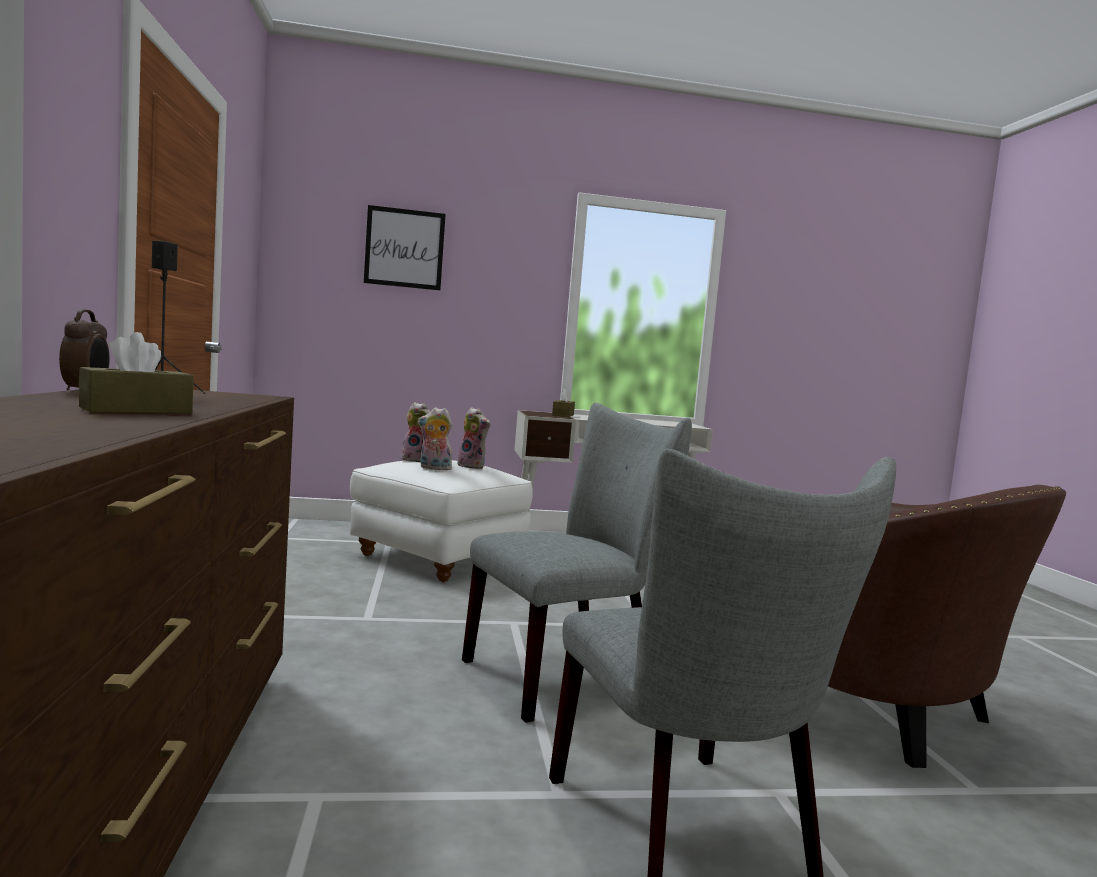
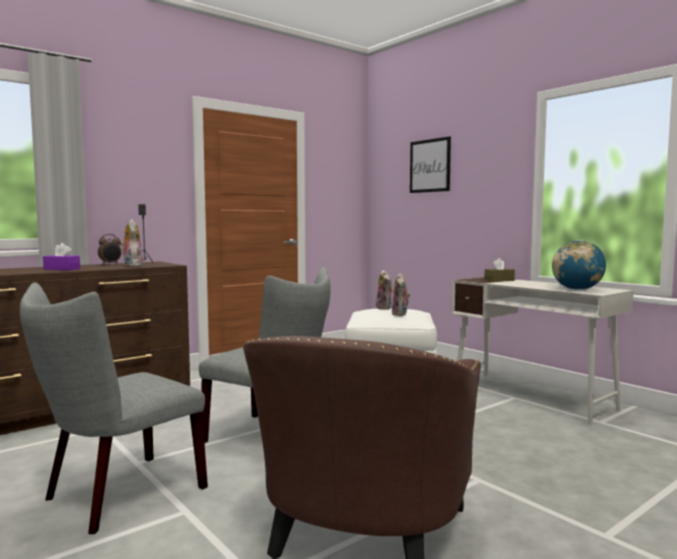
camera: 60 degrees right, 0 degrees up
(136, 410) = (62, 269): brown tissue box -> purple tissue box
(434, 468) = (370, 313): plush toy -> plush toy (132, 265)
(669, 424) = (577, 289): none -> globe

